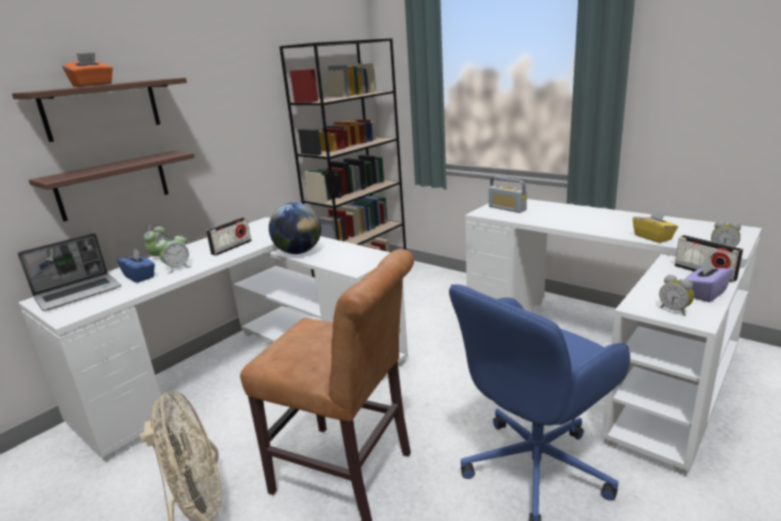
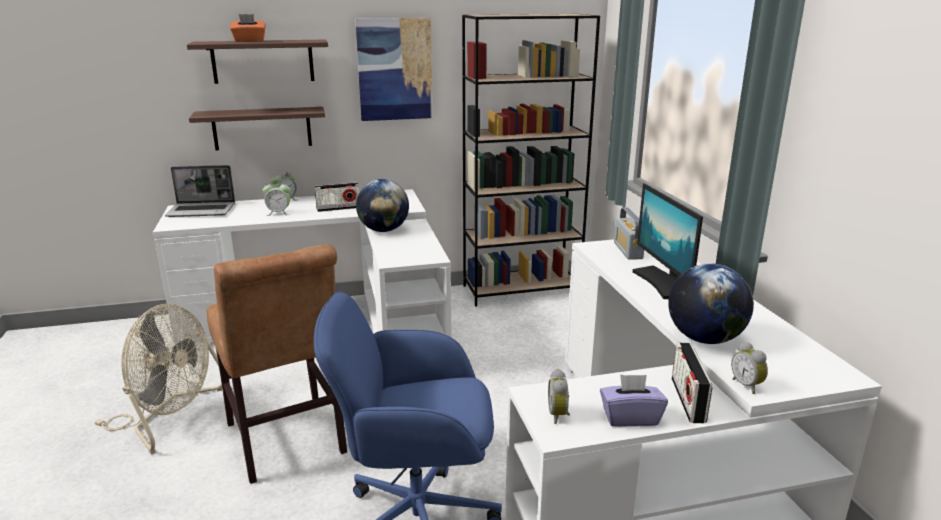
camera: 35 degrees right, 0 degrees up
(140, 277) = (249, 211): blue tissue box -> none
(232, 104) = (395, 69): none -> picture
(567, 218) = (663, 283): none -> monitor
(653, 237) = (704, 339): yellow tissue box -> globe

